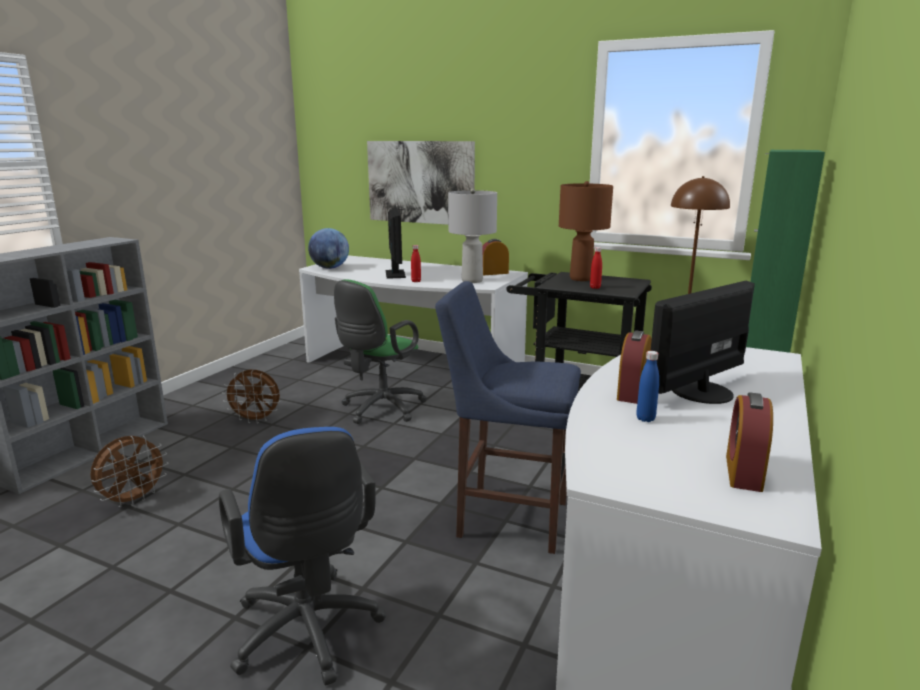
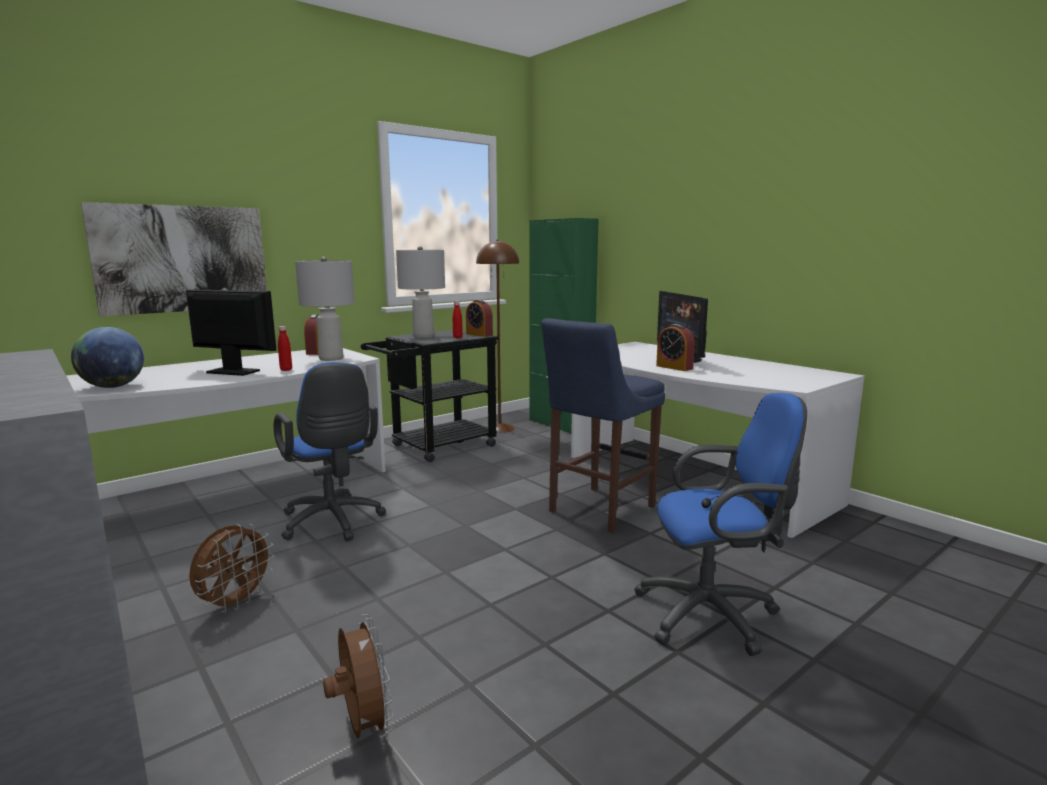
camera: 65 degrees left, 5 degrees down
(380, 409) = (333, 523): green office chair -> blue office chair
(581, 279) = (424, 336): brown table lamp -> grey table lamp
(645, 419) = (717, 371): blue bottle -> none
(743, 472) = (791, 370): alarm clock -> alarm clock (479, 334)

